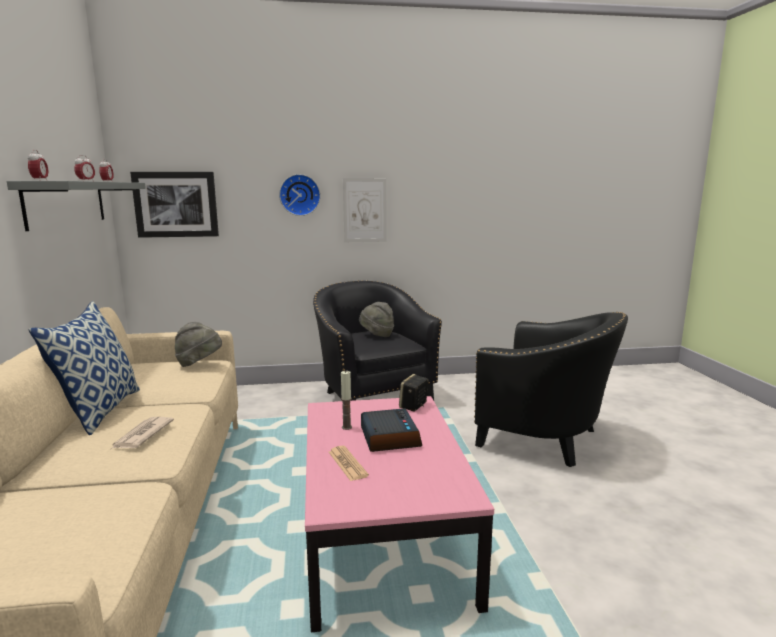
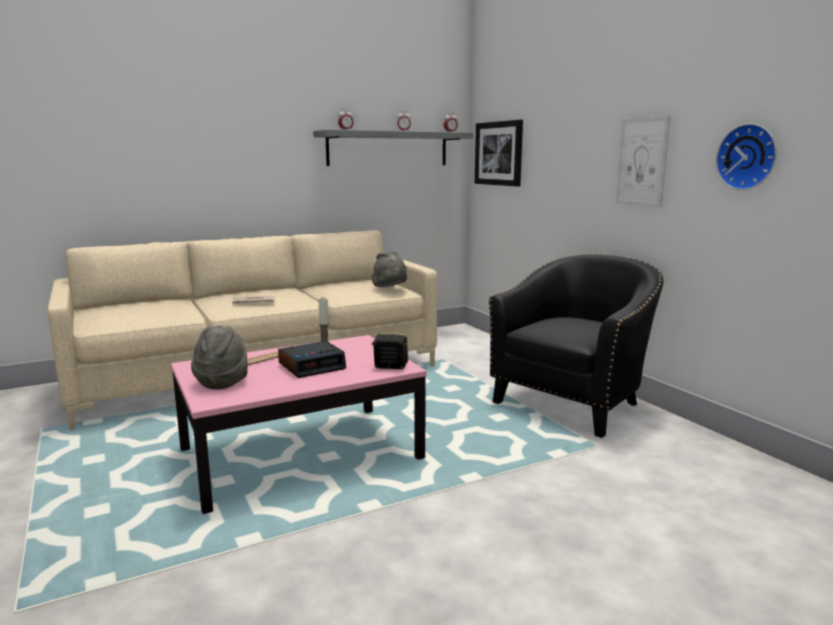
camera: 70 degrees right, 0 degrees up
(99, 411) = (288, 289): pillow -> none
(300, 195) = (582, 142): wall clock -> wall clock (748, 157)
(377, 335) = (586, 325): grey hat -> grey hat (222, 381)
(545, 438) = (589, 532): black armchair -> none

